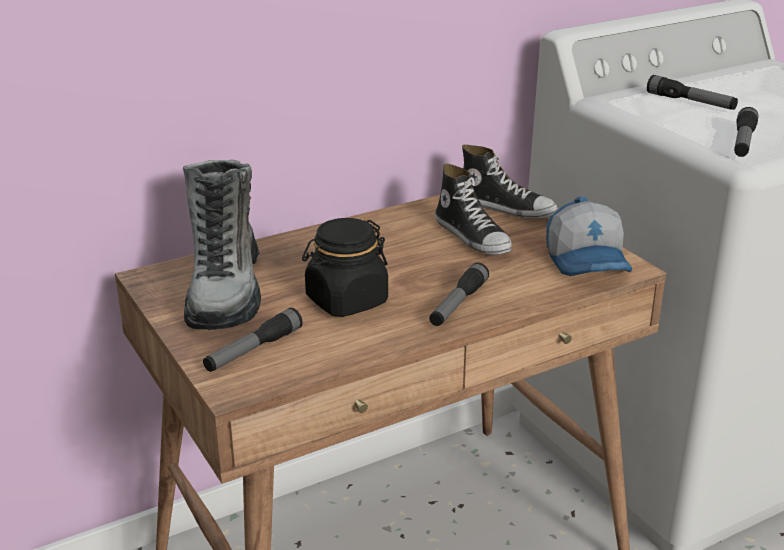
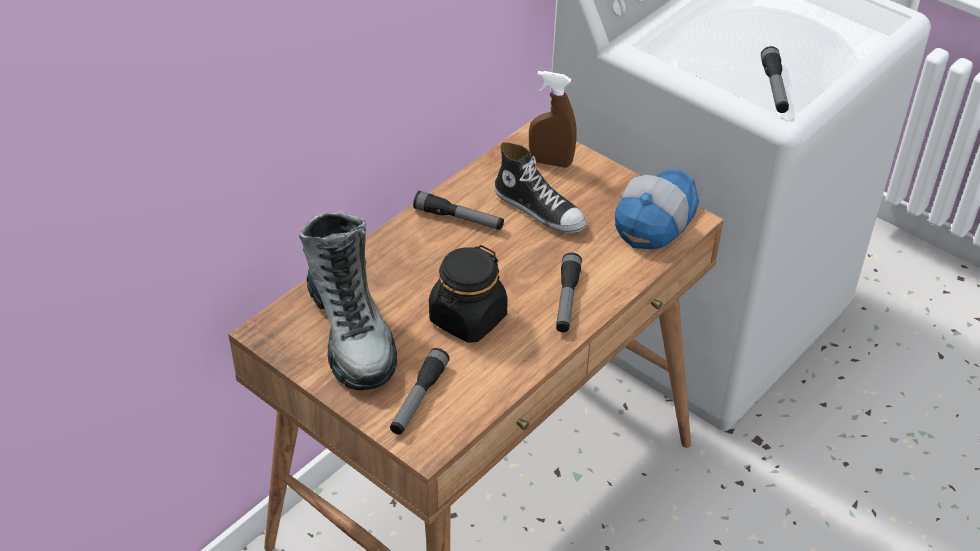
camera: 20 degrees left, 15 degrees up
(505, 207) = (550, 162): shoe -> brown spray bottle
(588, 260) = (653, 218): cap -> cap turned 120 degrees counterclockwise
(690, 102) = (708, 33): flashlight -> flashlight (459, 218)

